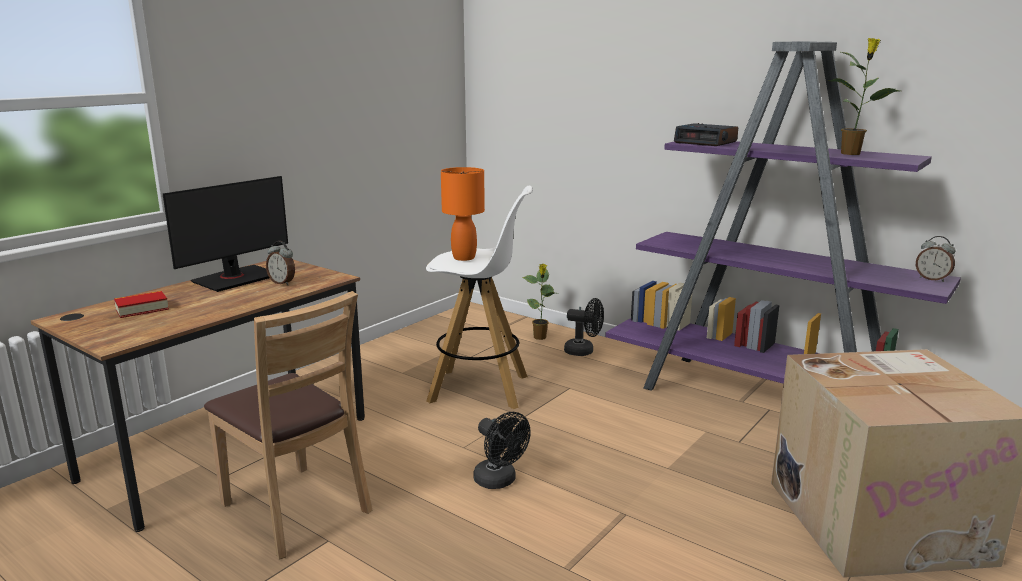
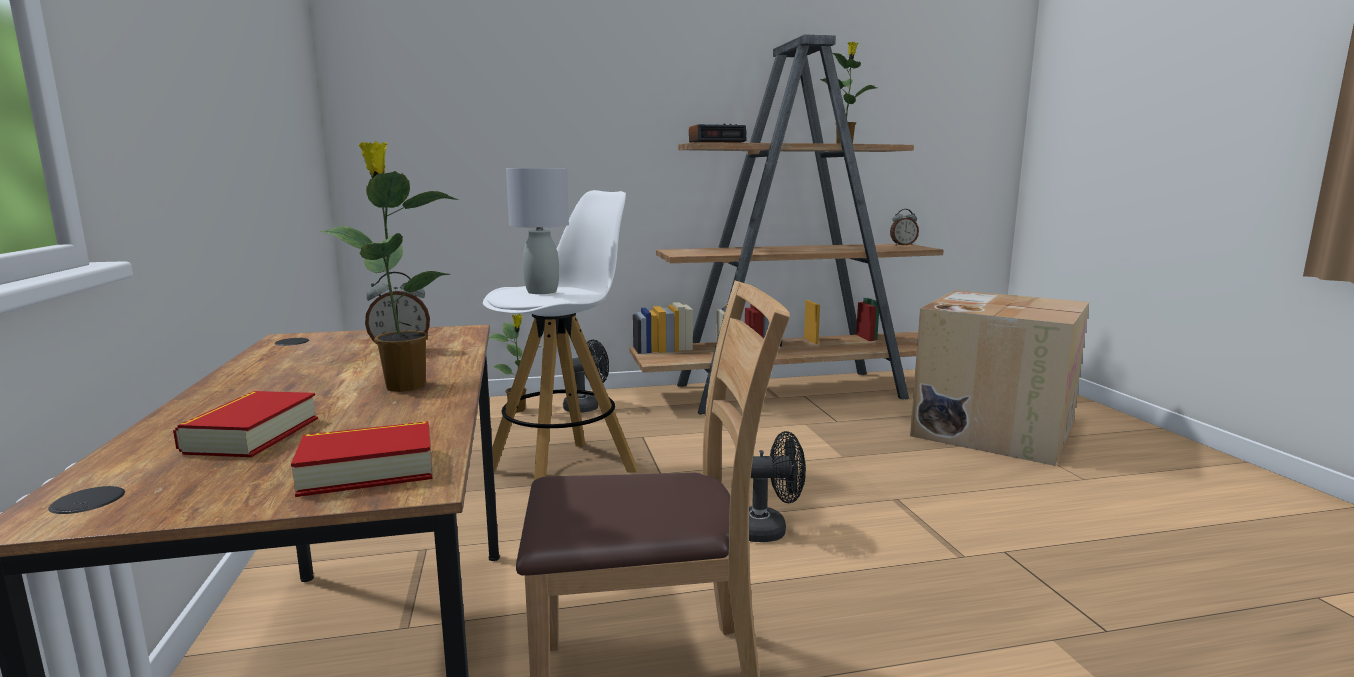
camera: 50 degrees left, 5 degrees down
(119, 335) = (368, 470): none -> book
(225, 303) = (403, 385): none -> potted plant
(235, 279) = (291, 365): monitor -> none
(463, 258) = (542, 292): orange table lamp -> grey table lamp
(768, 402) = (793, 391): purple bookcase -> brown bookcase

